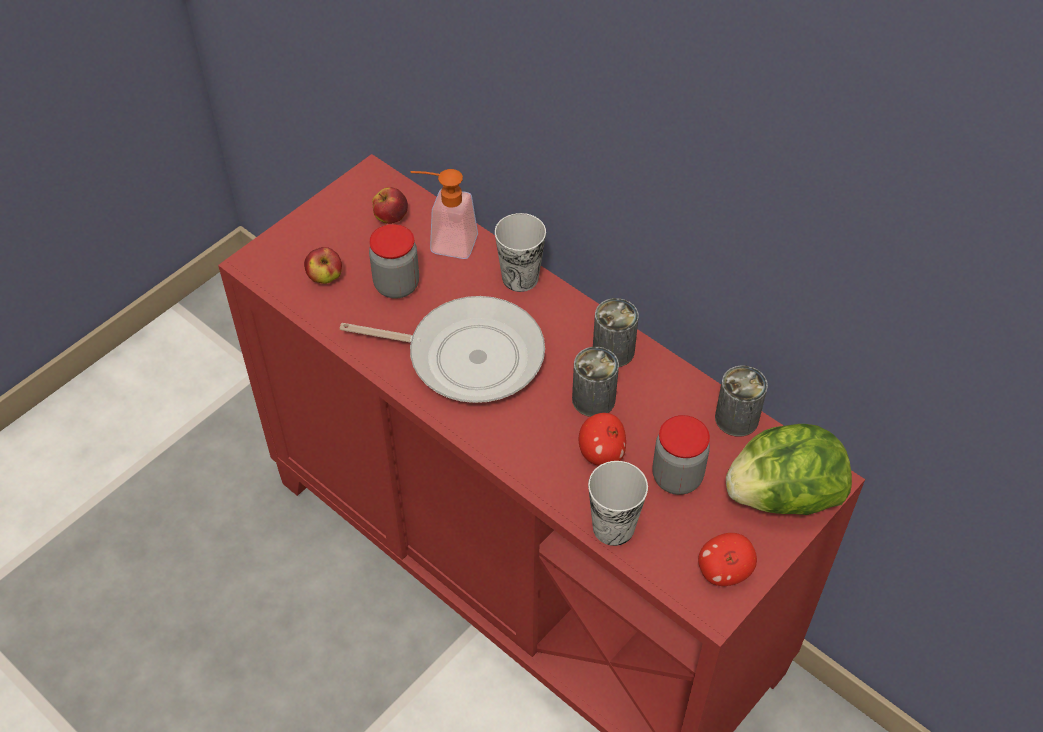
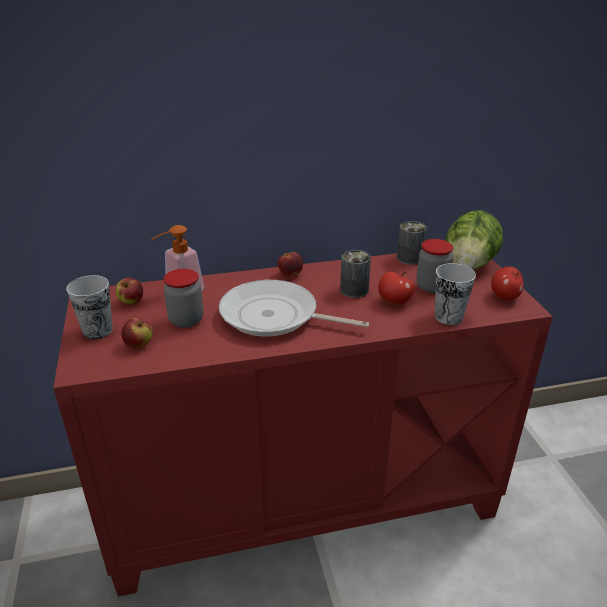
camera: 55 degrees left, 20 degrees down
(468, 356) = (274, 316): frying pan -> frying pan turned 120 degrees counterclockwise
(520, 278) = (241, 279): cup -> cup (97, 330)
(574, 316) = (290, 274): none -> apple
(613, 350) = (328, 272): can -> none

